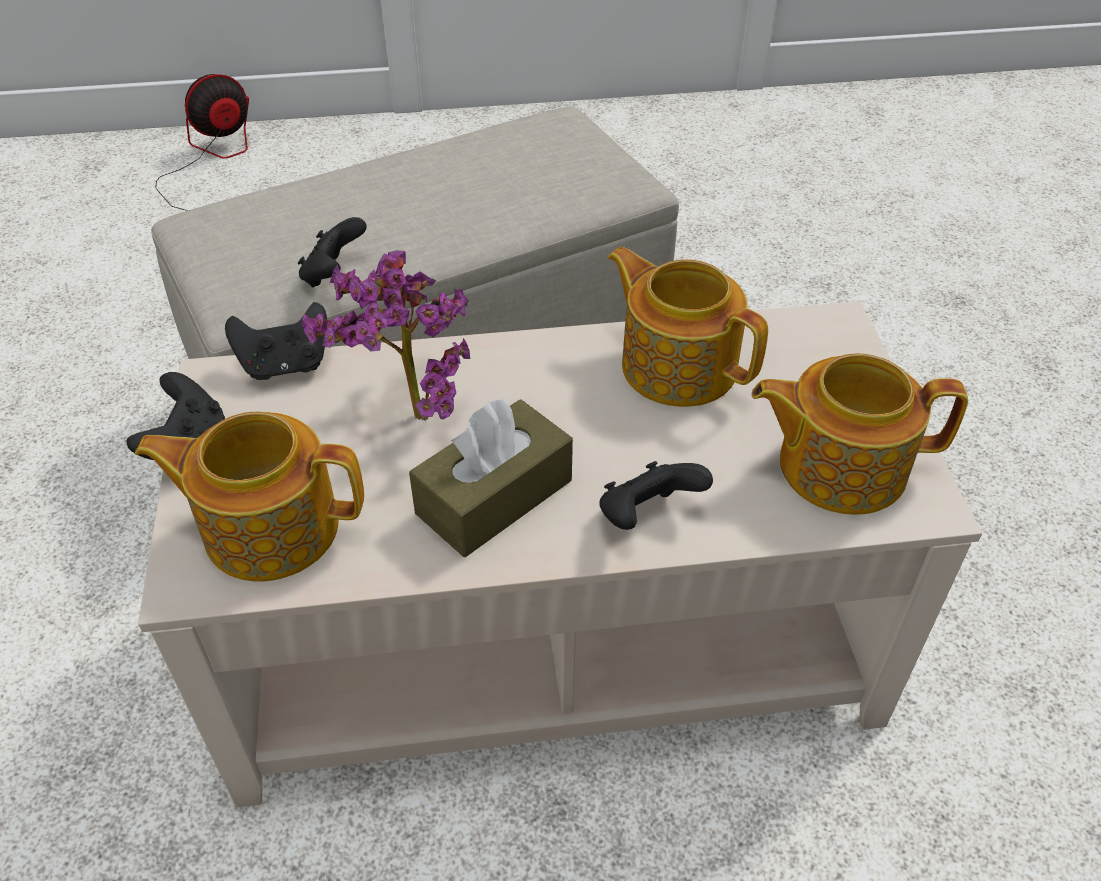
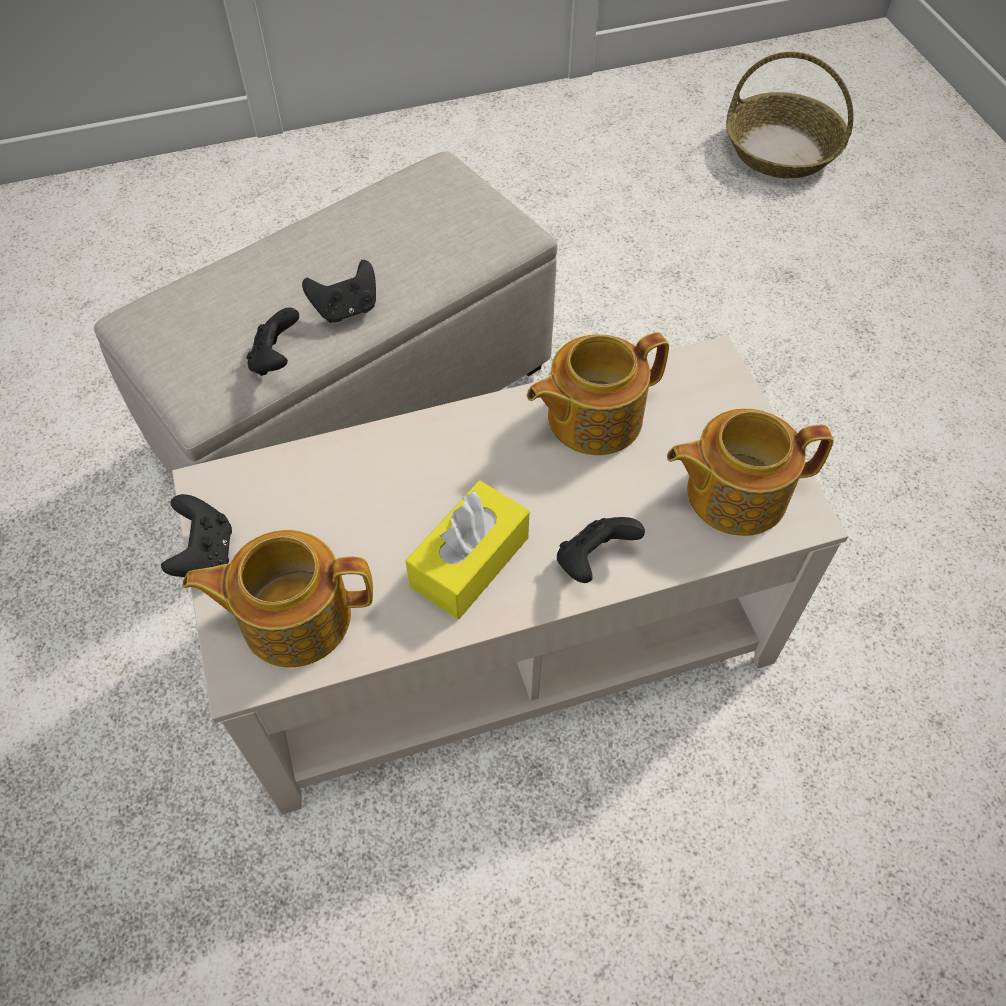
camera: 10 degrees left, 10 degrees up
(216, 163) = (100, 212): fan -> none
(285, 365) = (265, 463): black game controller -> black game controller (346, 309)
(407, 414) = (381, 496): potted plant -> none
(494, 497) = (469, 562): brown tissue box -> yellow tissue box
(677, 365) = (592, 417): teapot -> teapot turned 60 degrees counterclockwise
(965, 177) = (780, 150): none -> basket

